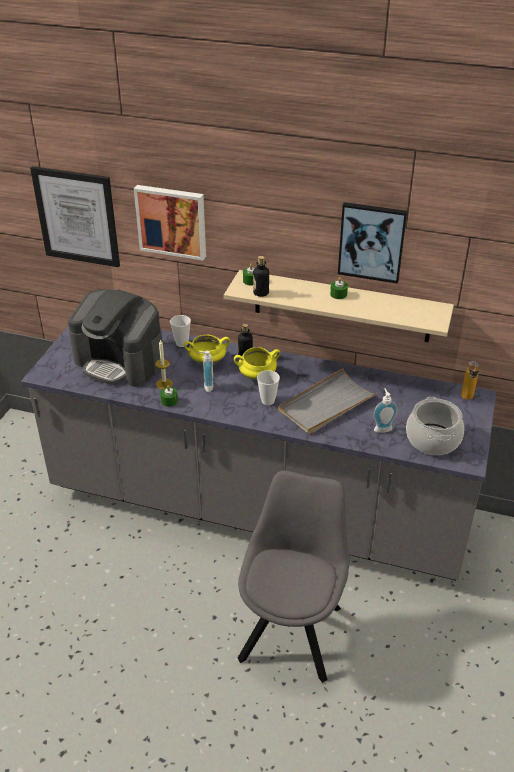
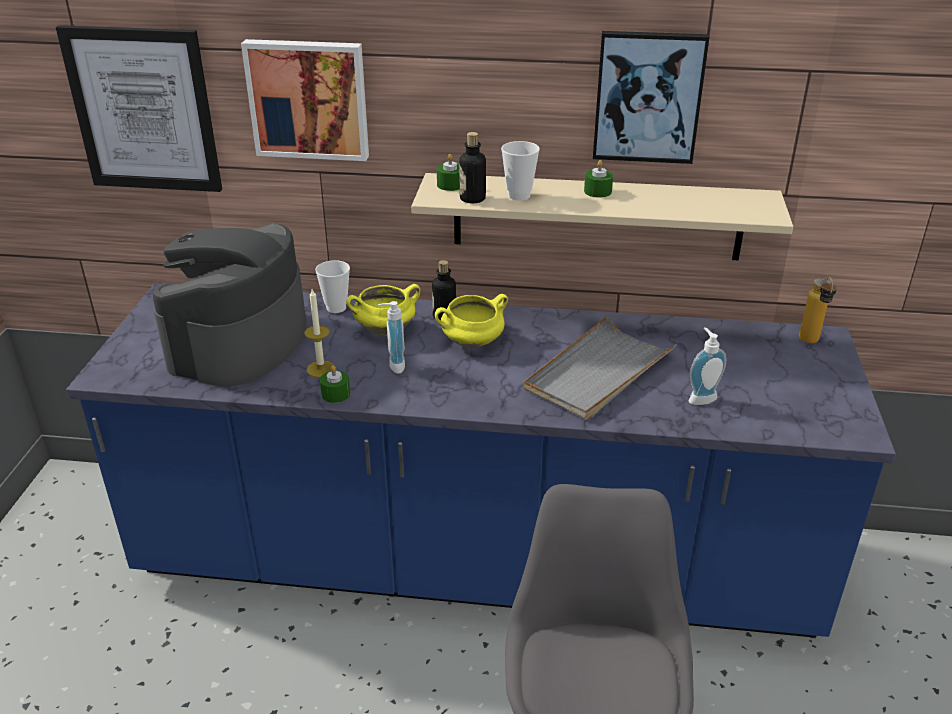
camera: 10 degrees left, 5 degrees down
(120, 361) = (239, 343): coffee machine -> coffee machine turned 90 degrees clockwise
(257, 506) = (476, 563): grey counter -> blue counter
(268, 401) = (501, 376): cup -> cup (519, 196)
(432, 439) = (786, 406): cooking pot -> none

